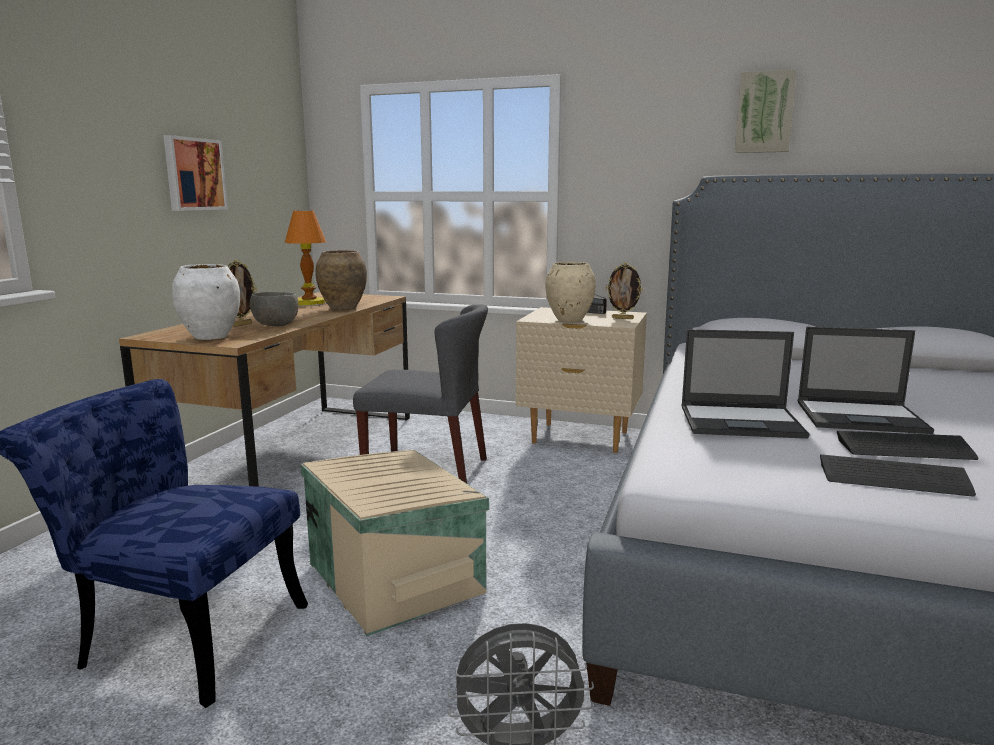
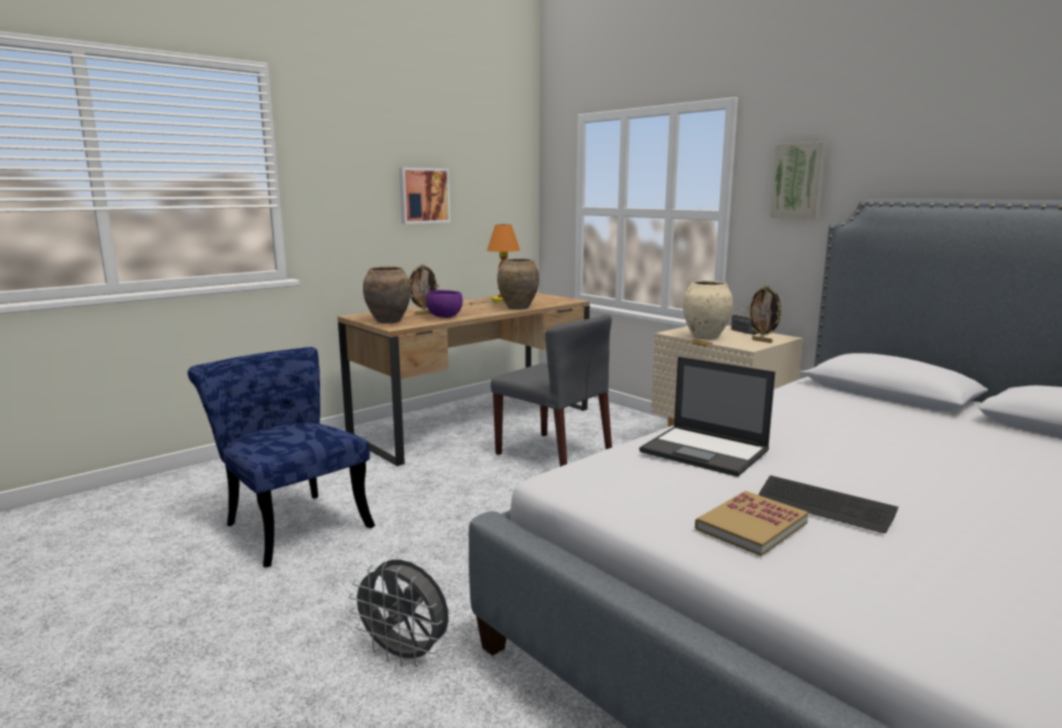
camera: 30 degrees right, 0 degrees up
(211, 337) = (389, 321): white vase -> brown vase
(276, 326) = (445, 317): grey bowl -> purple bowl
(396, 576) = (448, 524): beige storage box -> none
(764, 112) = (939, 129): picture -> picture (798, 181)
(862, 417) = (844, 471): laptop -> none
(893, 478) = (751, 526): keyboard -> book

